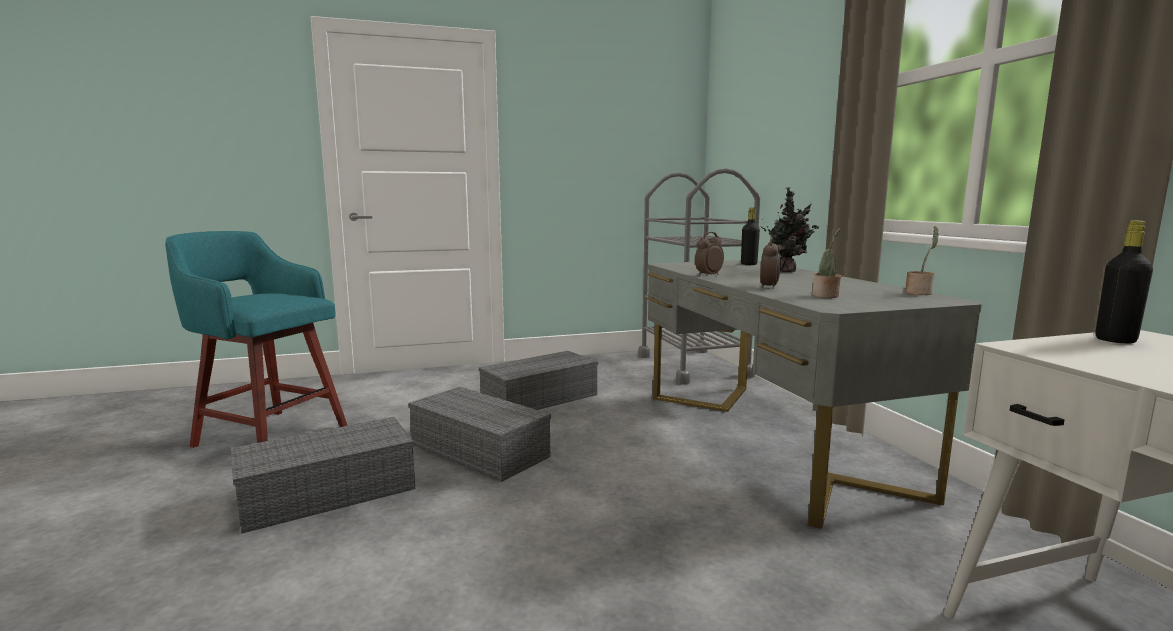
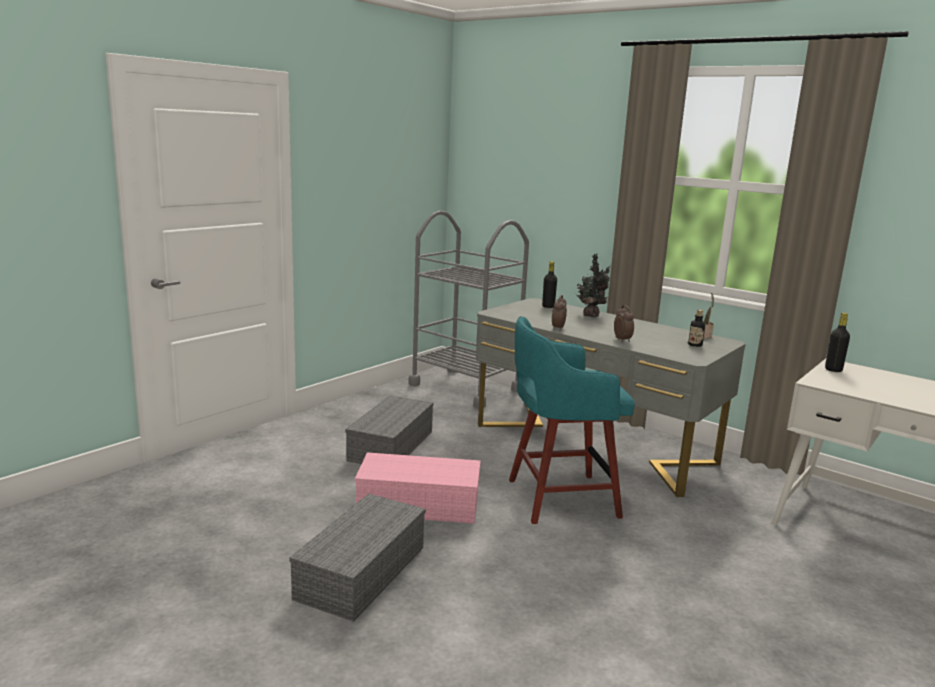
camera: 35 degrees left, 5 degrees up
(268, 435) = (202, 544): turquoise stool -> turquoise stool (558, 498)
(482, 450) = (420, 503): grey storage box -> pink storage box
(826, 296) = (669, 347): potted plant -> none
(876, 298) = (695, 345): none -> bottle

